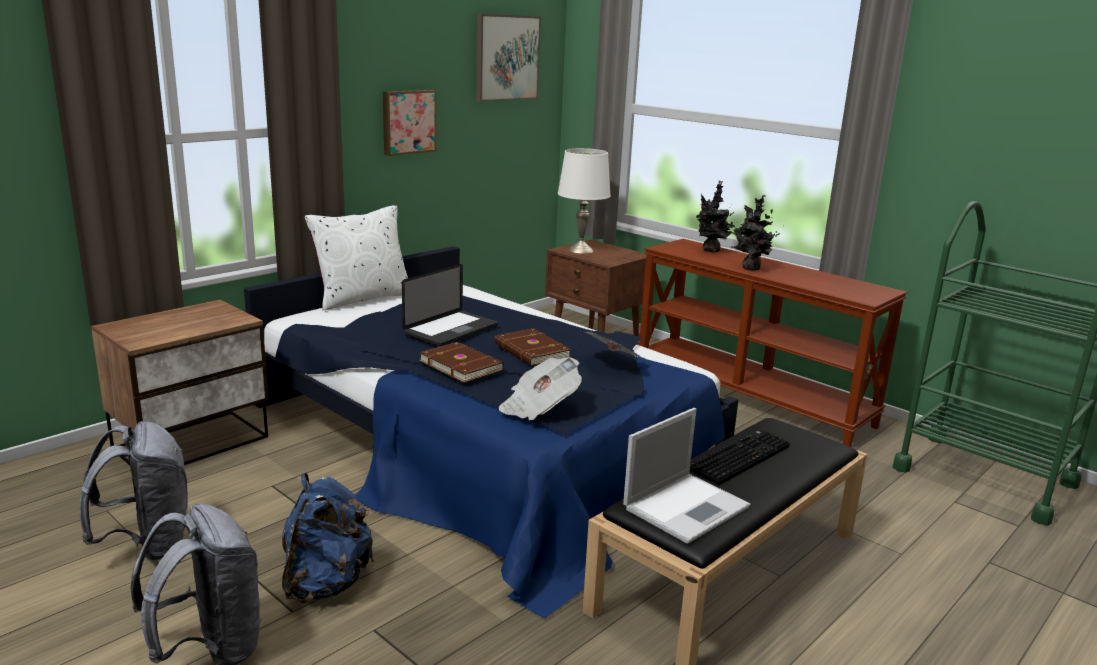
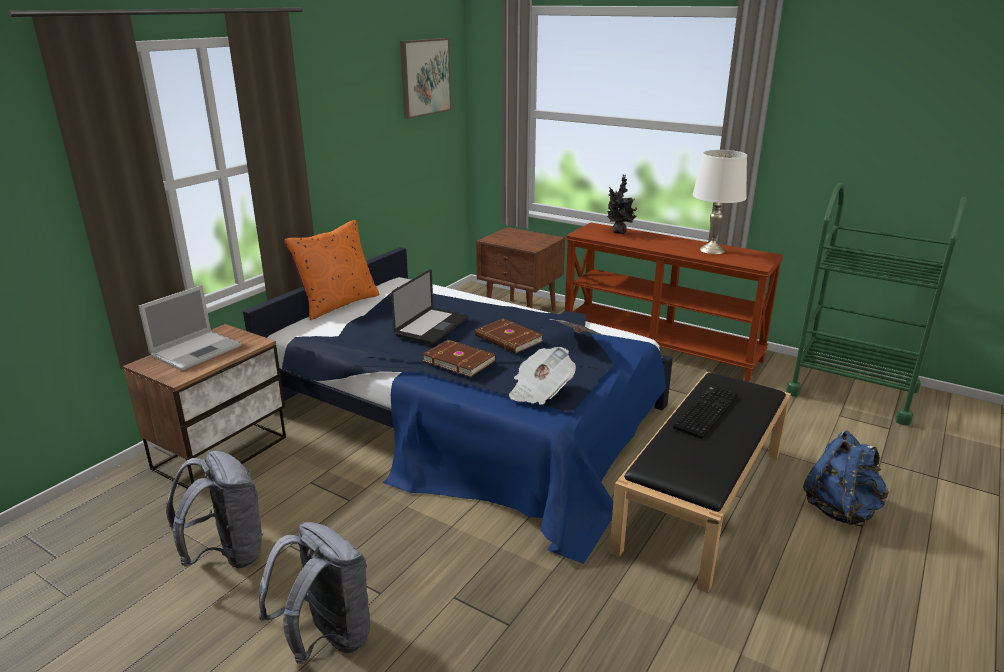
camera: 10 degrees left, 5 degrees up
(326, 583) = (397, 563): blue backpack -> blue backpack (841, 509)
(362, 298) = (338, 304): white pillow -> orange pillow
(408, 121) = (353, 143): picture -> none
(580, 250) = (504, 238): white table lamp -> white table lamp (712, 250)
(687, 506) = (688, 461): laptop -> laptop (197, 350)
(749, 268) = (657, 246): potted plant -> none

